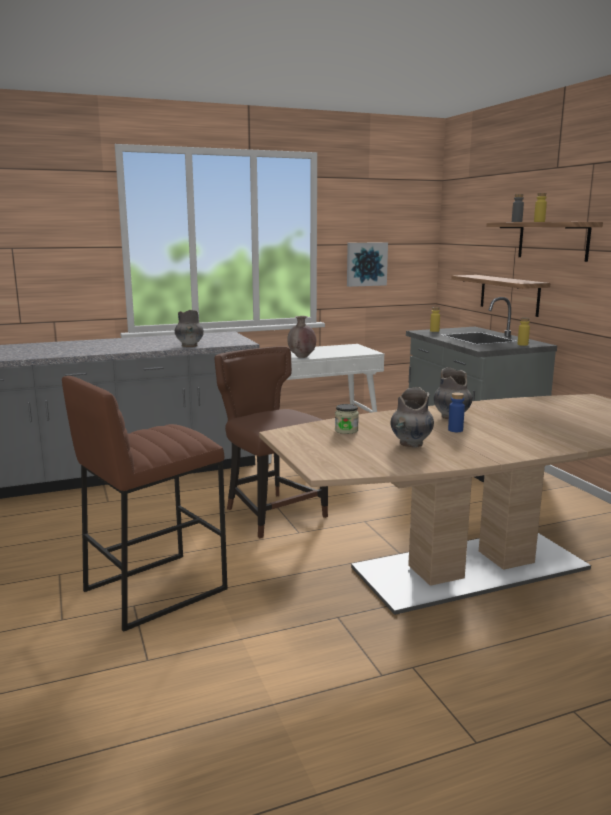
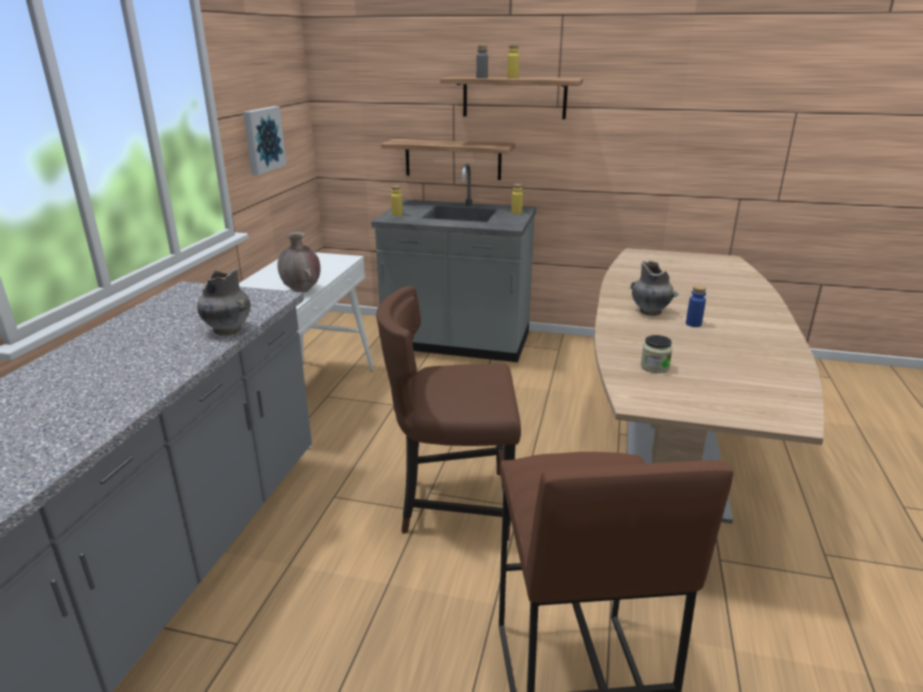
camera: 55 degrees left, 10 degrees up
(410, 444) = (726, 355): grey vase -> none

